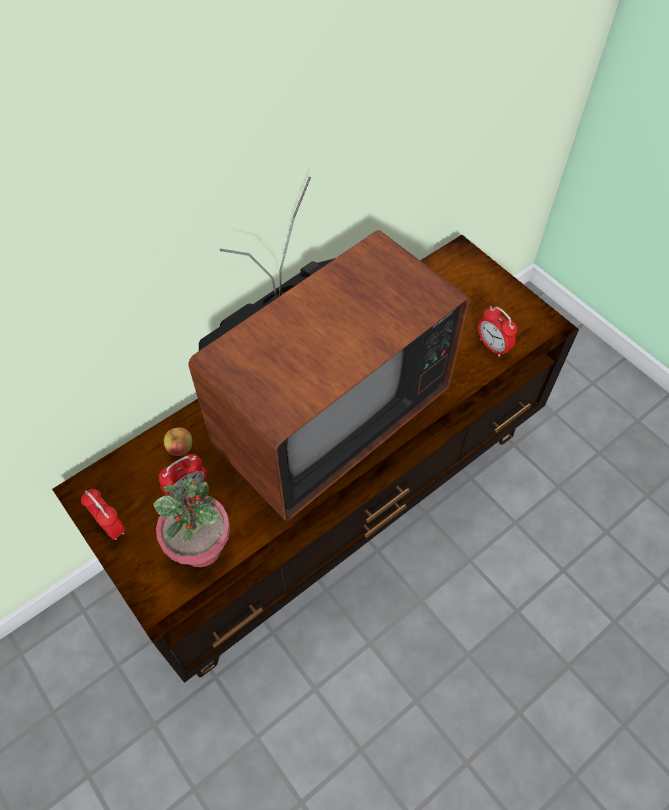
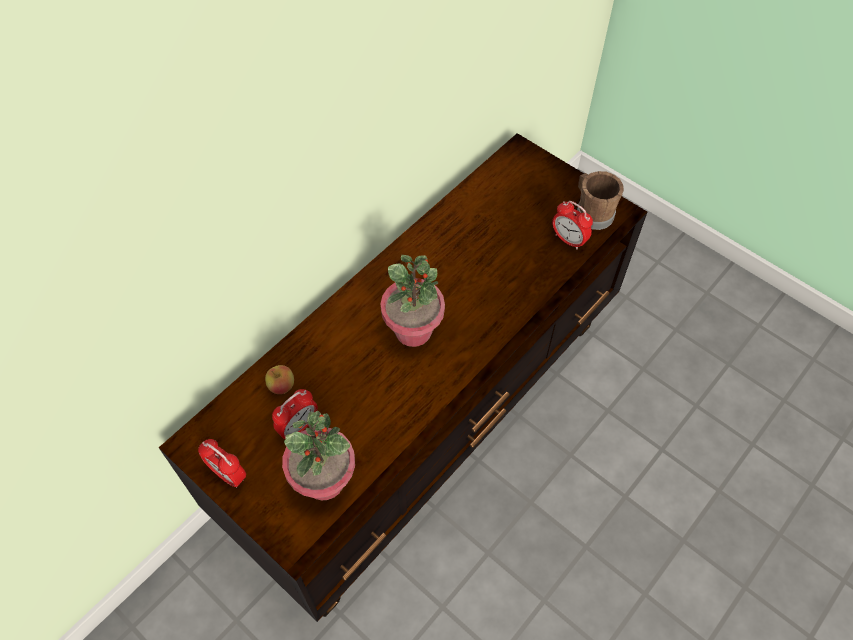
camera: 10 degrees left, 0 degrees up
(319, 413) = (413, 330): television -> potted plant
(521, 322) = (592, 212): none -> brown mug

